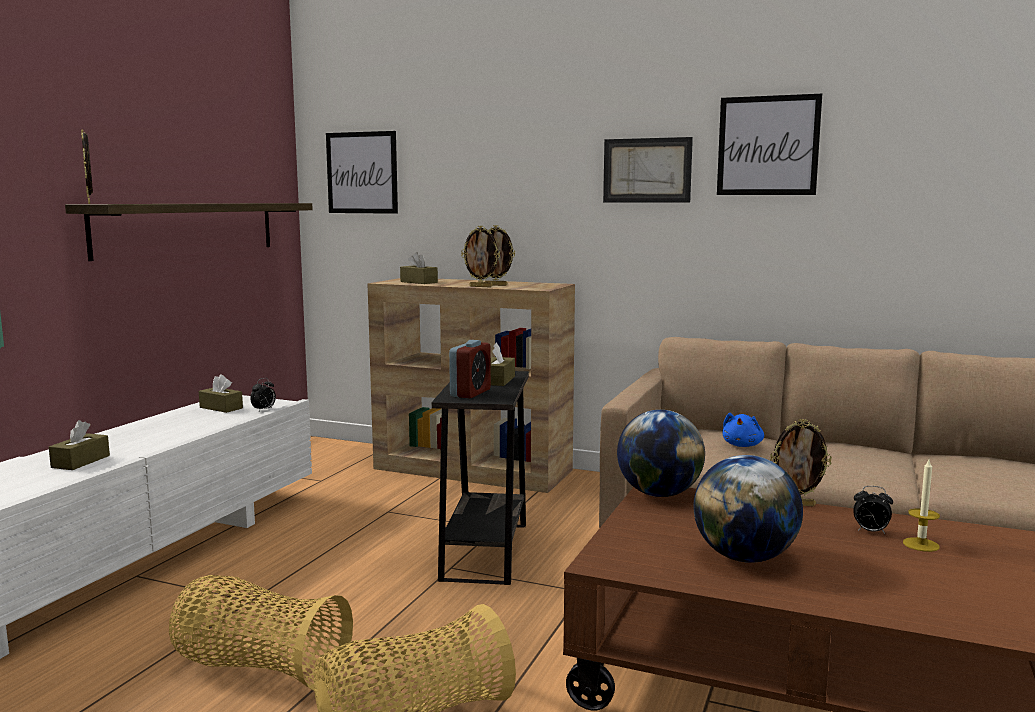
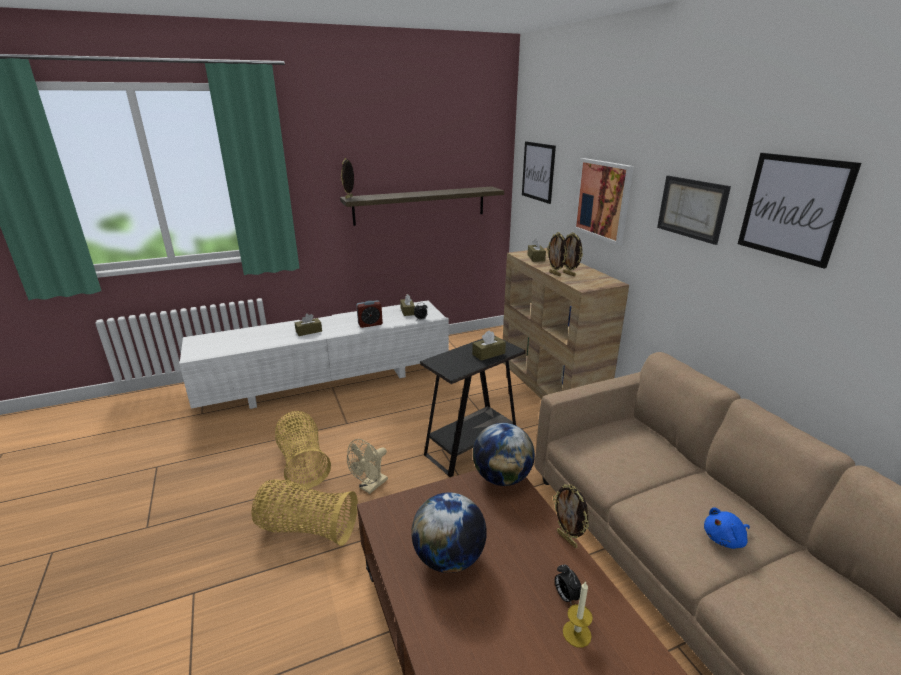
camera: 45 degrees right, 15 degrees up
(423, 640) = (370, 486): none -> beige fan
(470, 393) = (451, 360): alarm clock -> alarm clock (370, 324)
(503, 188) = (603, 200): none -> picture
(742, 445) = (650, 463): blue plush toy -> blue plush toy (725, 539)

